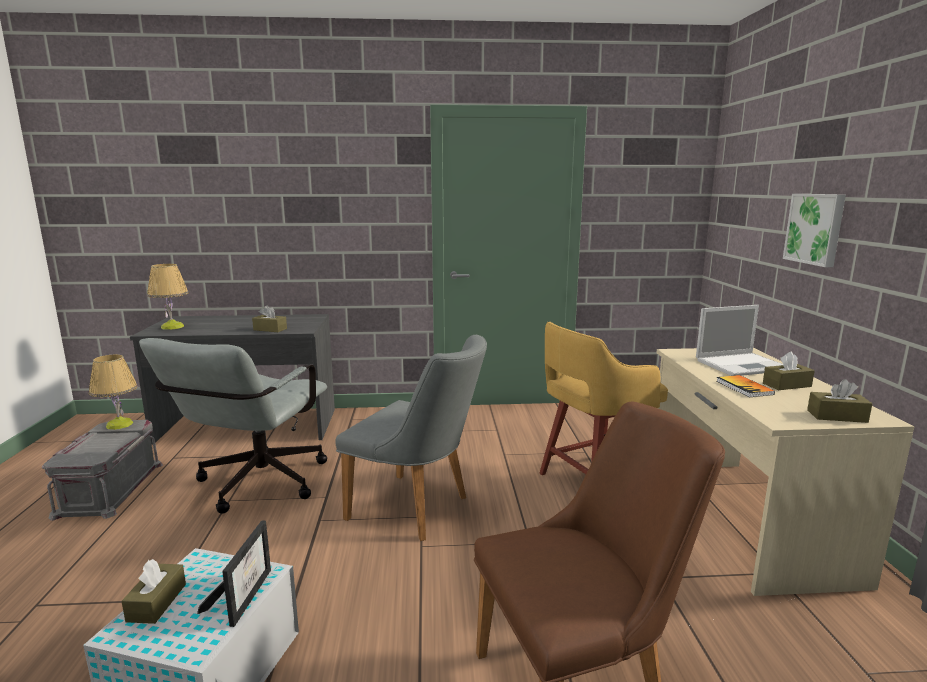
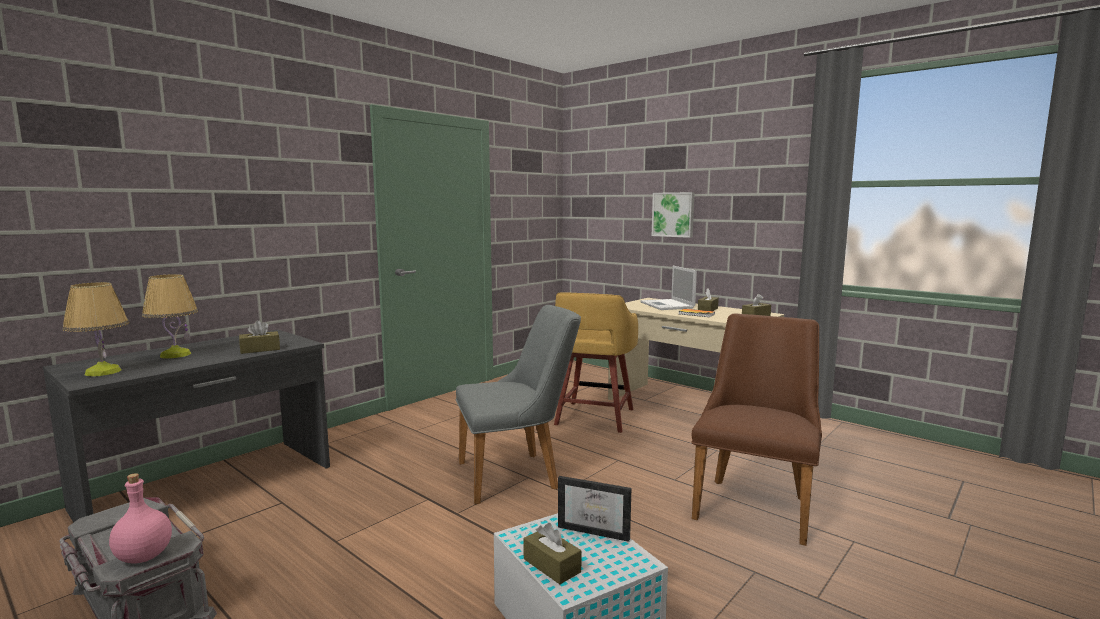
camera: 45 degrees left, 5 degrees down
(75, 458) = (143, 556): none -> pink bottle
(119, 424) = (113, 514): table lamp -> table lamp (175, 355)
(244, 595) = (596, 530): picture frame -> picture frame turned 150 degrees clockwise
(255, 486) = (339, 521): grey office chair -> none
(743, 365) = (667, 305): laptop -> laptop turned 135 degrees clockwise

